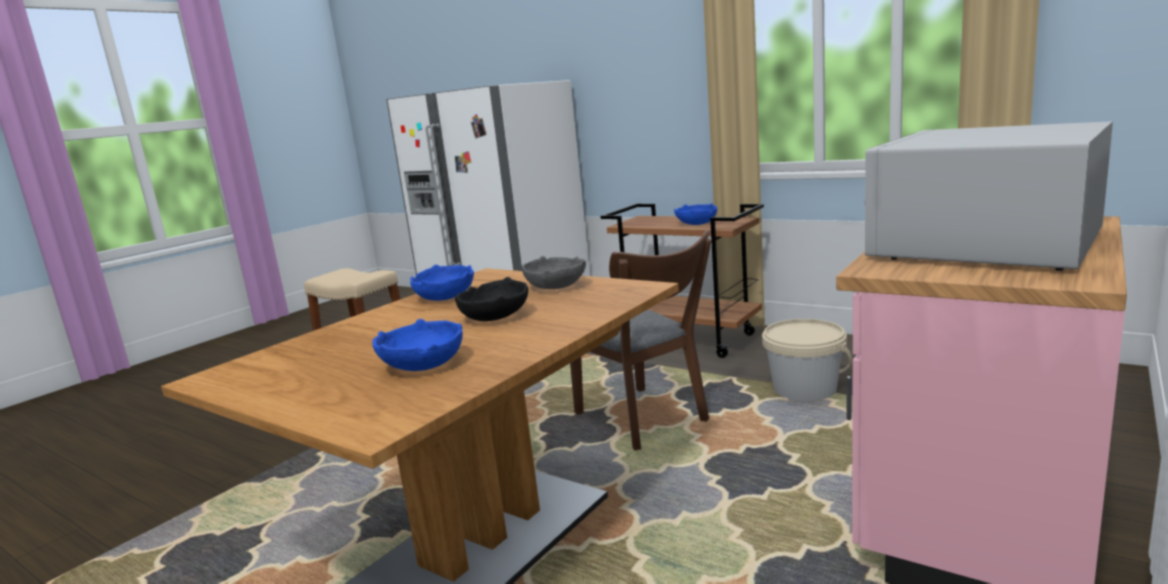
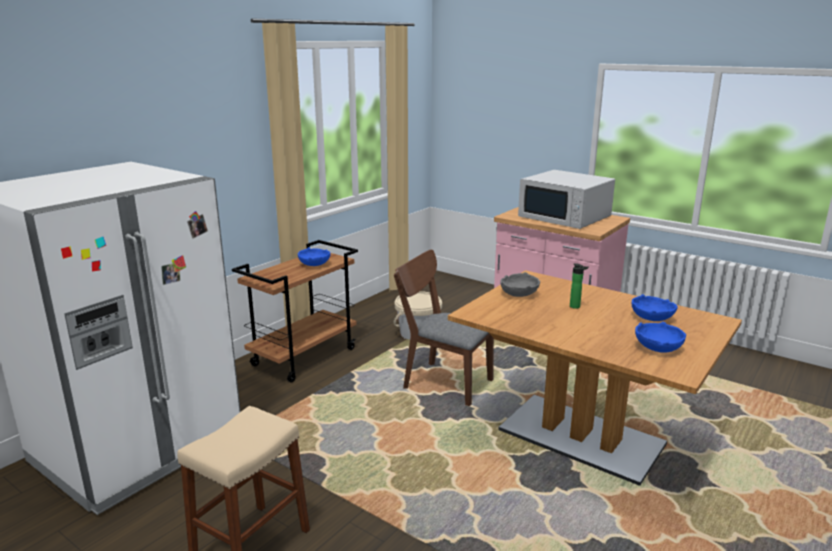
camera: 90 degrees left, 5 degrees up
(444, 297) = (527, 322): blue bowl -> blue bowl (658, 348)
(494, 317) = (576, 307): black bowl -> bottle
(646, 421) = (442, 382): brown chair -> brown chair turned 120 degrees counterclockwise

